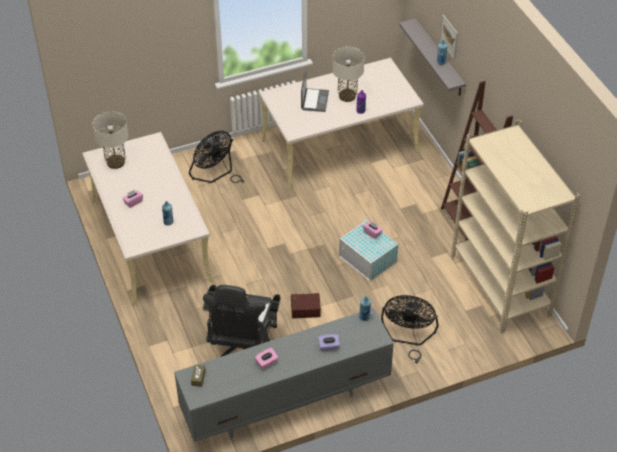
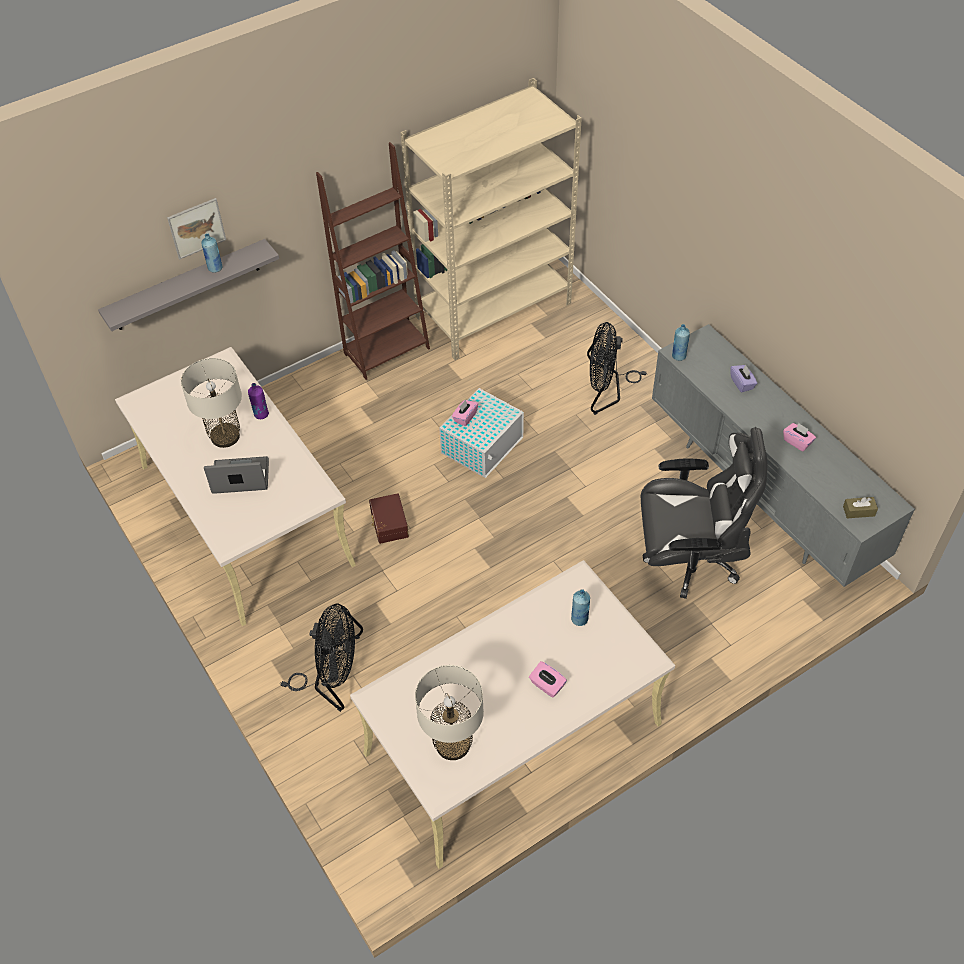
camera: 100 degrees left, 5 degrees up
(218, 173) = (331, 673): black fan -> black fan turned 120 degrees counterclockwise
(305, 309) = (595, 500): brown storage box -> brown storage box (388, 524)

